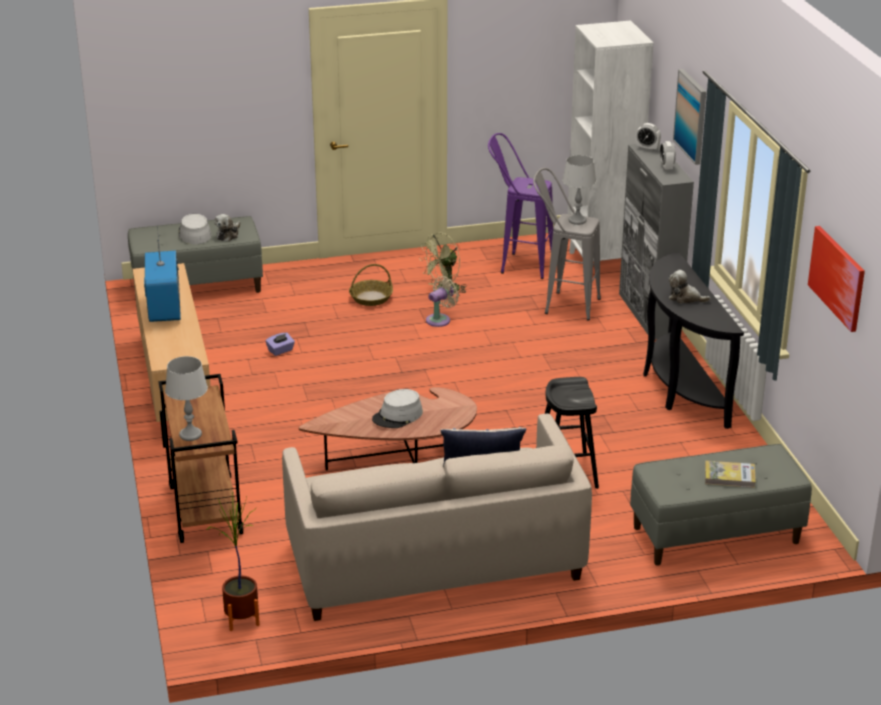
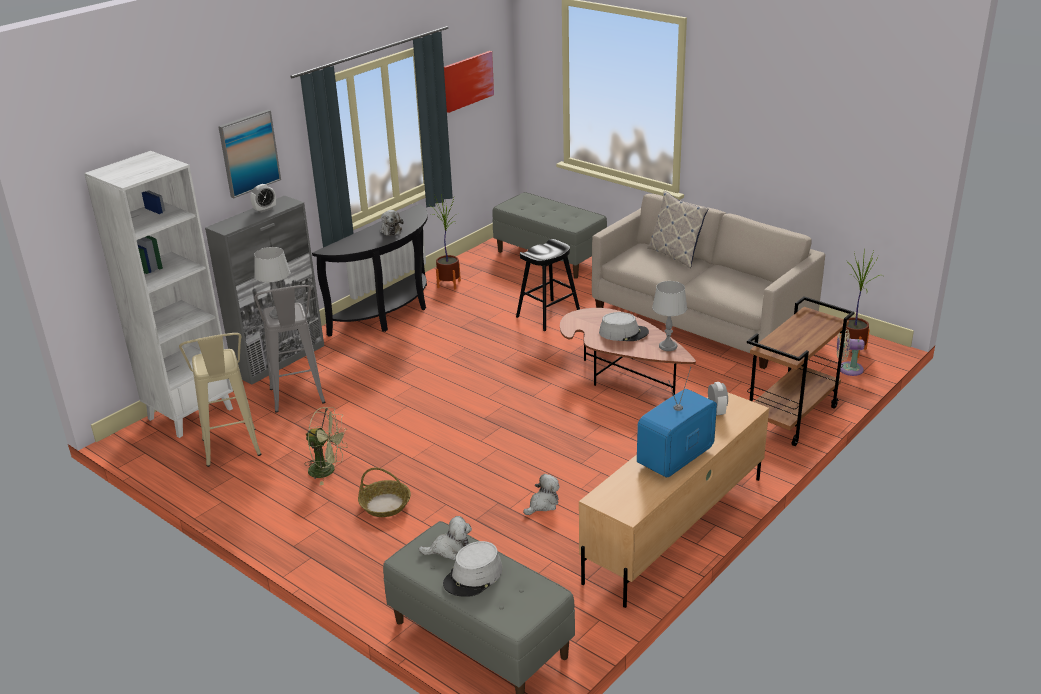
camera: 125 degrees left, 0 degrees up
(190, 435) = (820, 327): grey table lamp -> grey table lamp (668, 346)
(280, 351) = (543, 504): purple tissue box -> plush toy
(440, 319) = (389, 448): beige fan -> beige fan (847, 369)
(518, 265) = (232, 453): purple stool -> beige stool
(647, 148) = (227, 226): alarm clock -> alarm clock (716, 410)
(714, 443) = (449, 284): none -> potted plant
(729, 476) = (549, 209): book -> none

